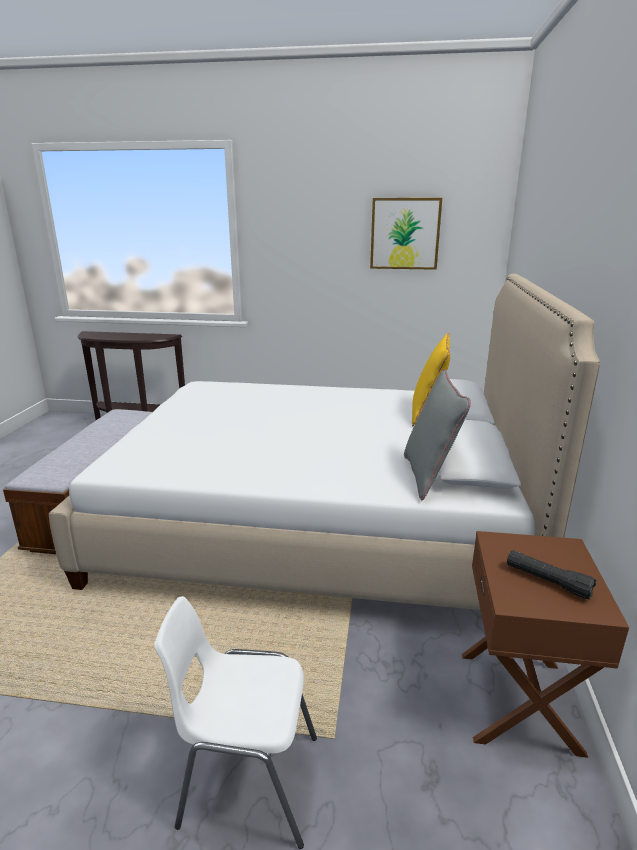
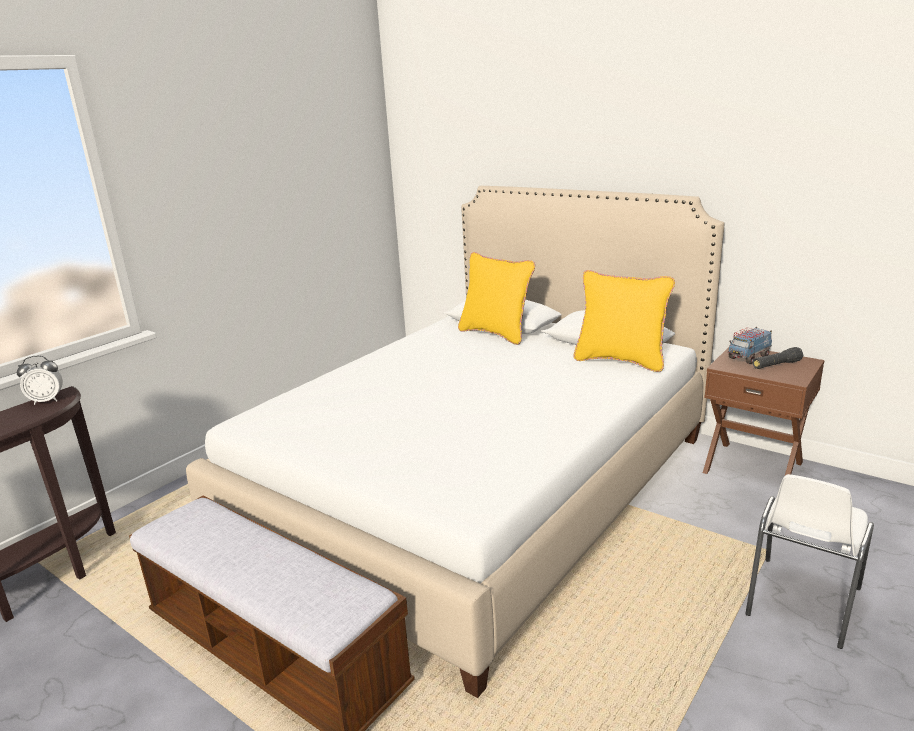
camera: 60 degrees left, 0 degrees up
(159, 335) = (47, 400): none -> alarm clock
(405, 234) = (309, 165): picture -> none
(429, 476) = (620, 360): grey pillow -> yellow pillow
(548, 556) = (748, 357): none -> toy truck

